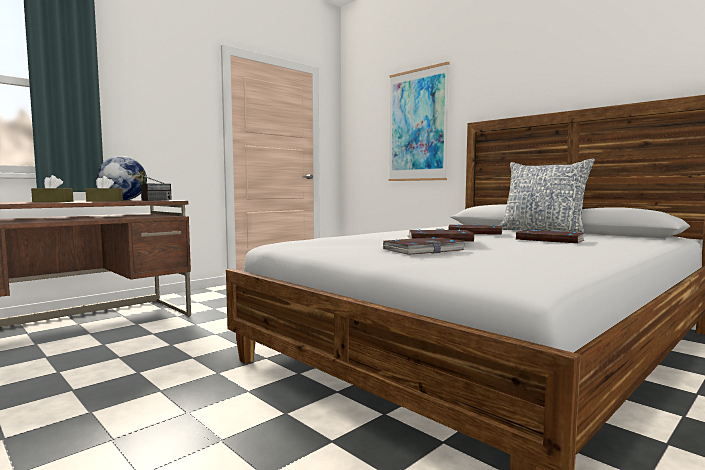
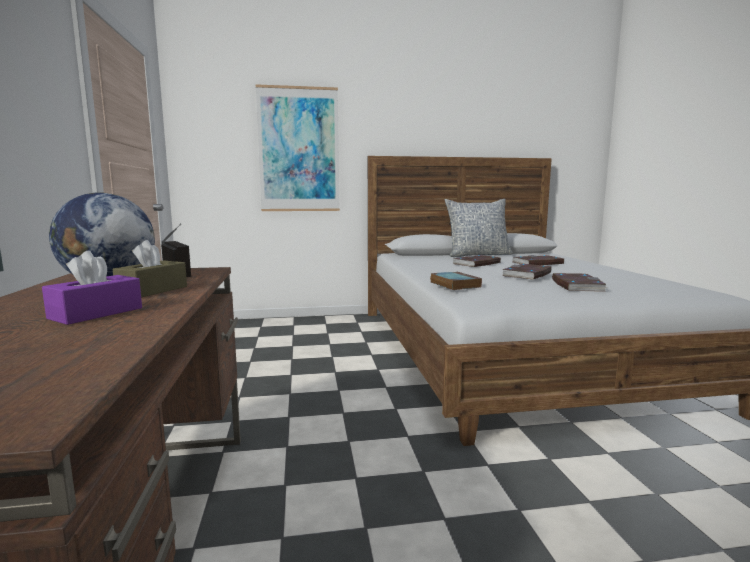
camera: 55 degrees left, 5 degrees up
(53, 201) = (96, 313): brown tissue box -> purple tissue box
(333, 234) = (454, 284): none -> book

